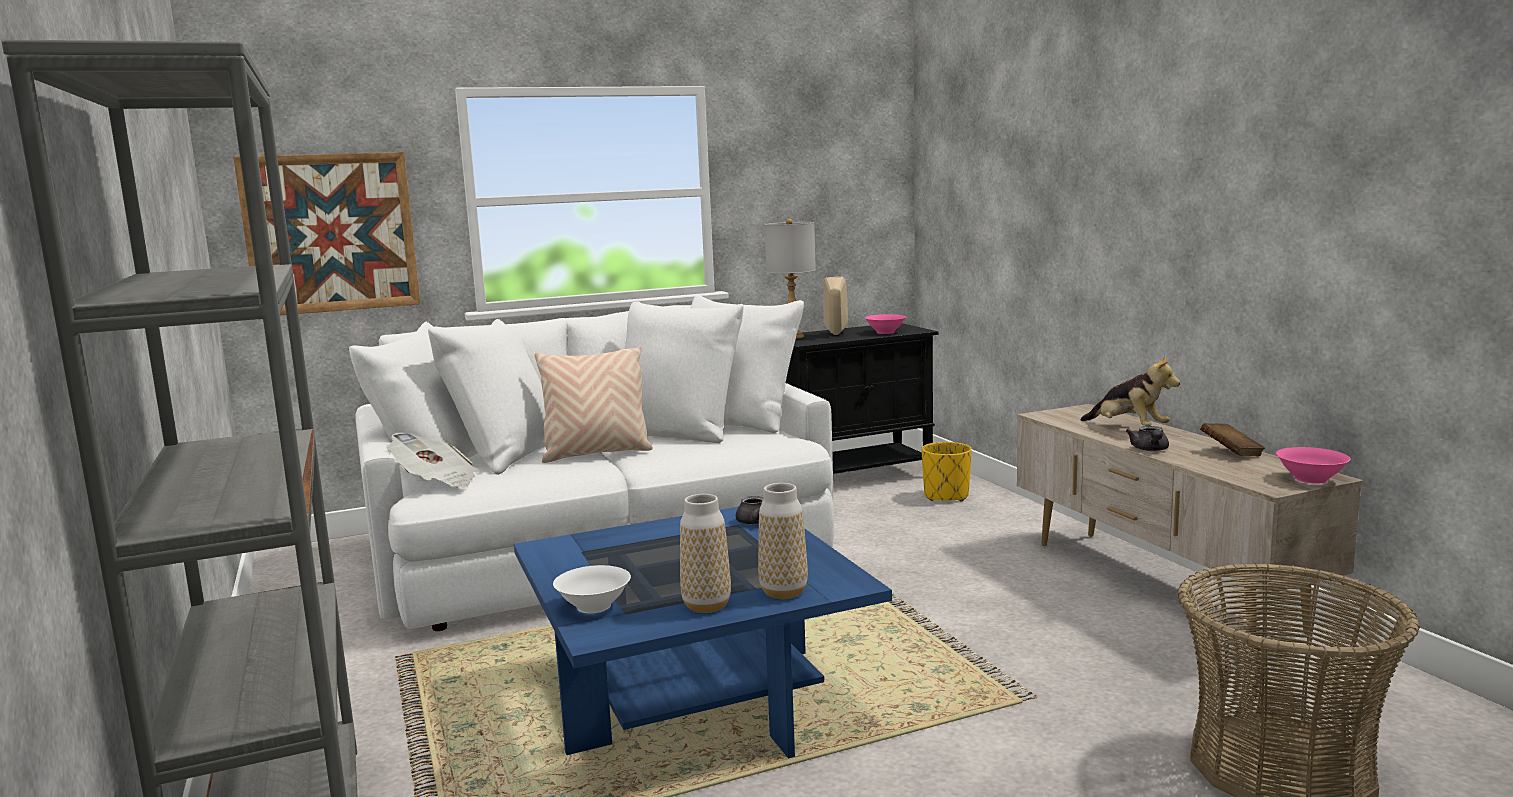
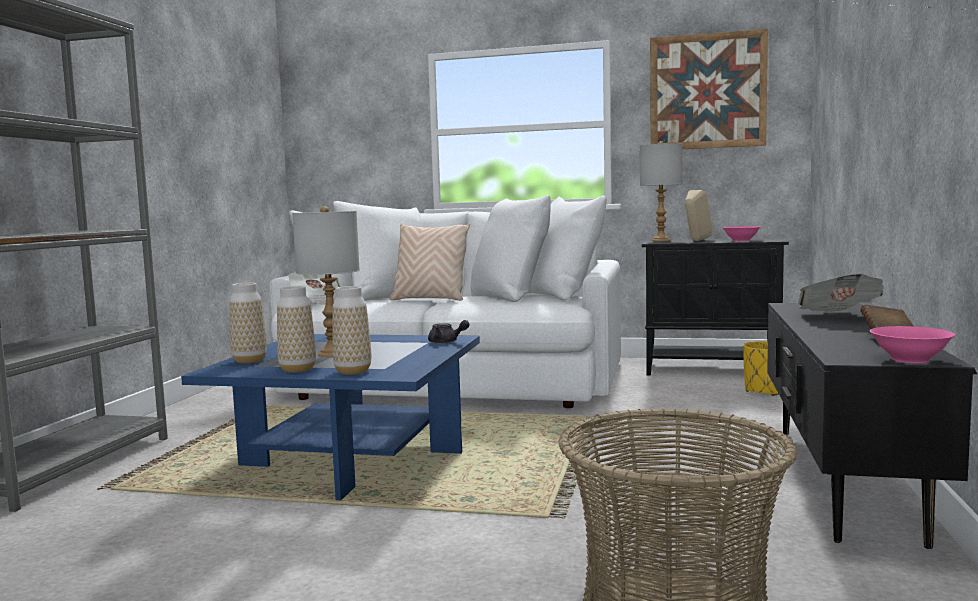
camera: 35 degrees right, 5 degrees down
(331, 233) = (349, 153): picture -> picture (707, 91)
(594, 606) = (249, 361): white bowl -> vase
(674, 570) = (332, 354): none -> grey table lamp
(1128, 428) = (838, 317): plush toy -> newspaper
(1150, 450) = (810, 329): grey teapot -> none
(1159, 585) = (840, 480): beige tv stand -> black tv stand

